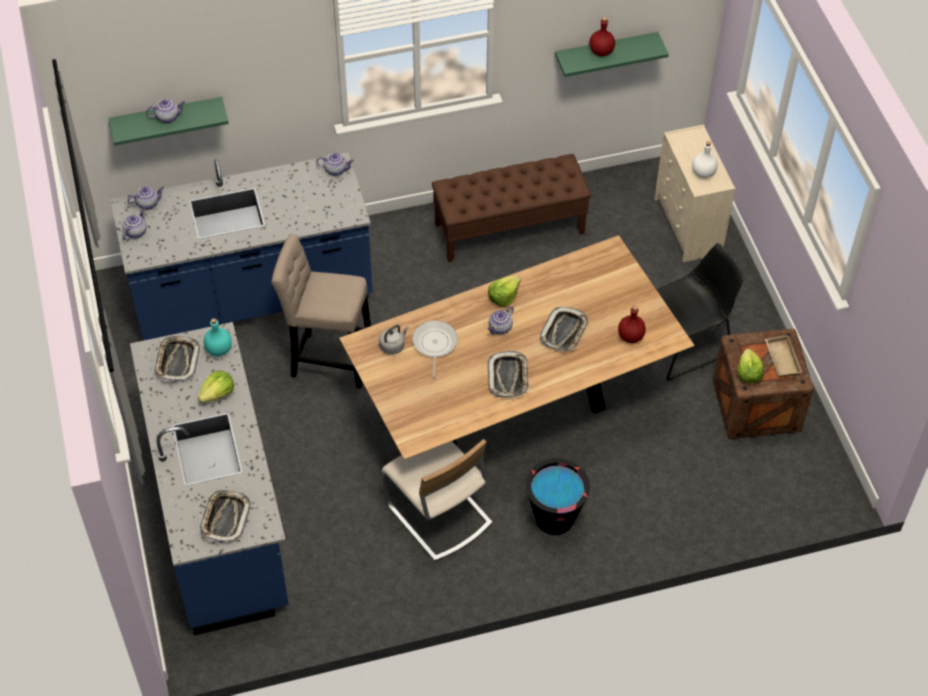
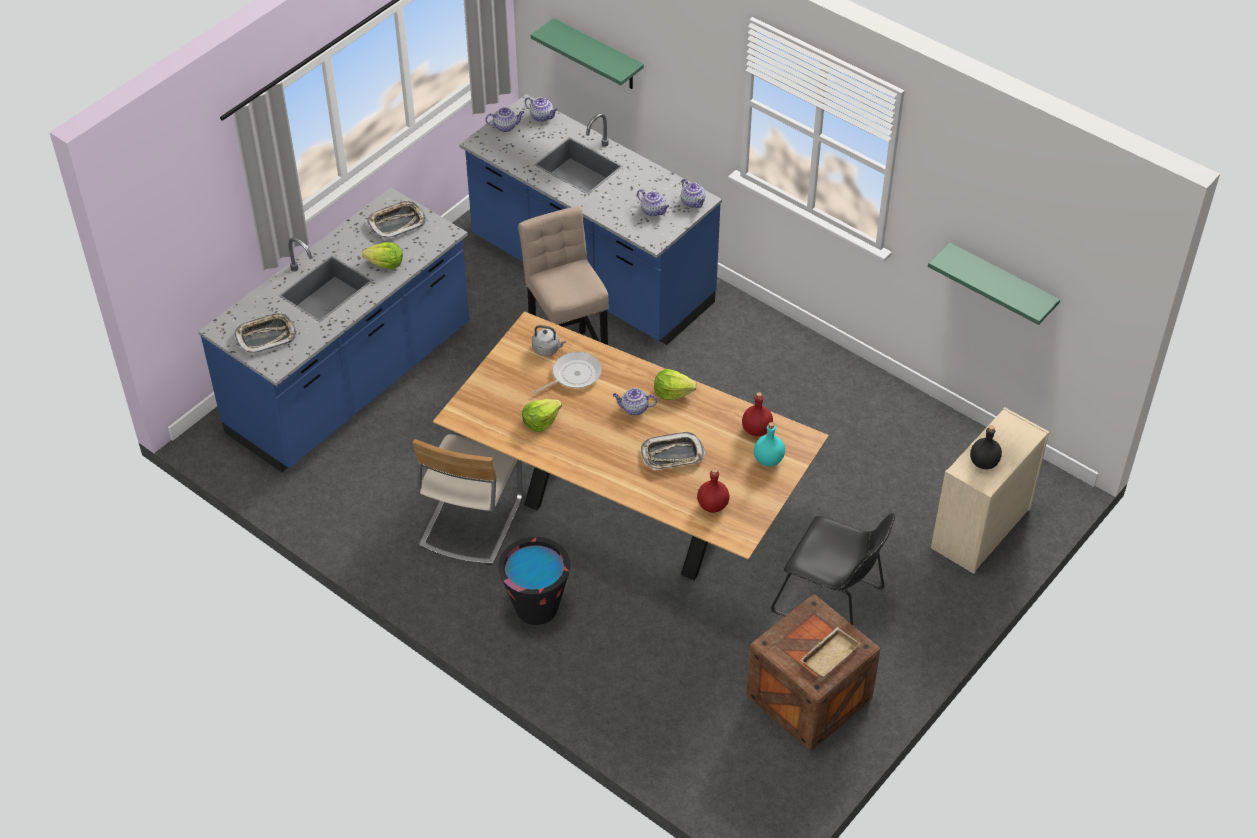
camera: 55 degrees right, 5 degrees down
(168, 117) = (588, 48): teapot -> teapot (653, 211)
(218, 349) = (431, 239): turquoise bottle -> turquoise bottle (768, 459)
(508, 377) = (583, 443): tray -> none
(509, 228) = (837, 398): brown bench -> none
(600, 51) = (985, 273): red bottle -> red bottle (756, 429)
(703, 172) = (984, 462): white bottle -> black bottle
(748, 373) = (785, 637): lettuce -> lettuce (540, 421)

